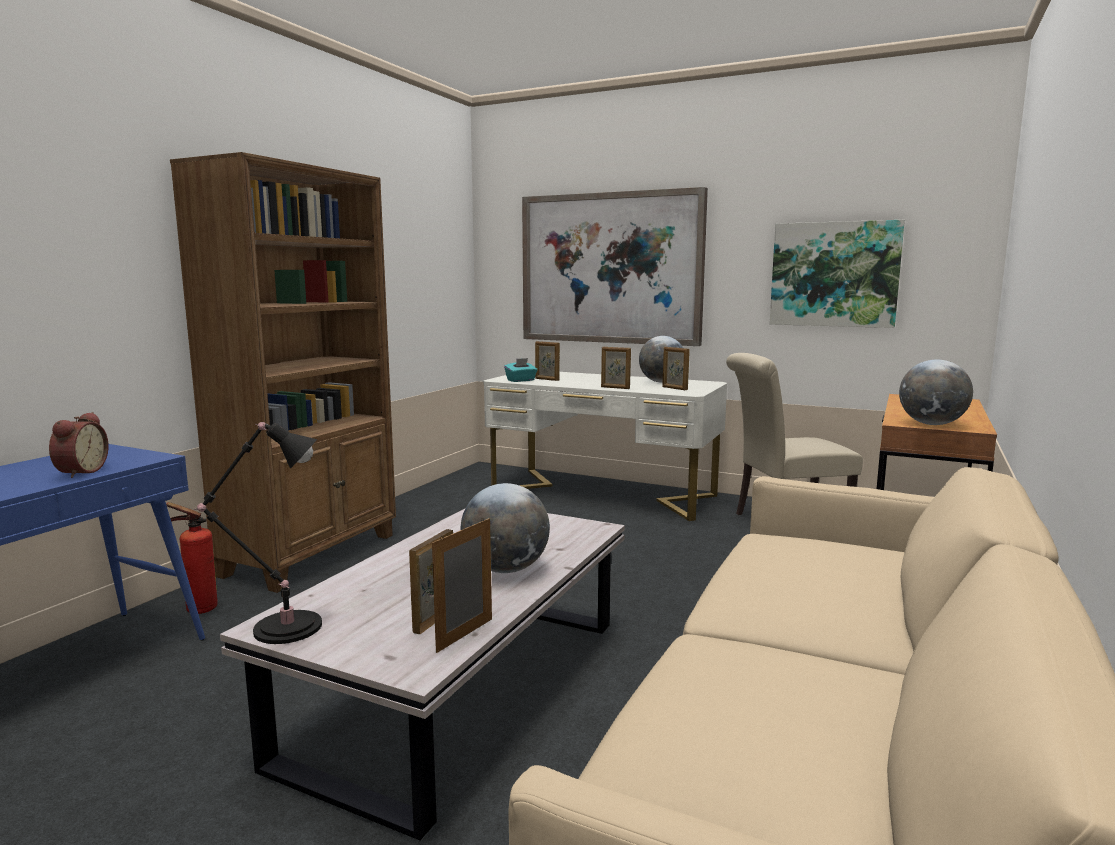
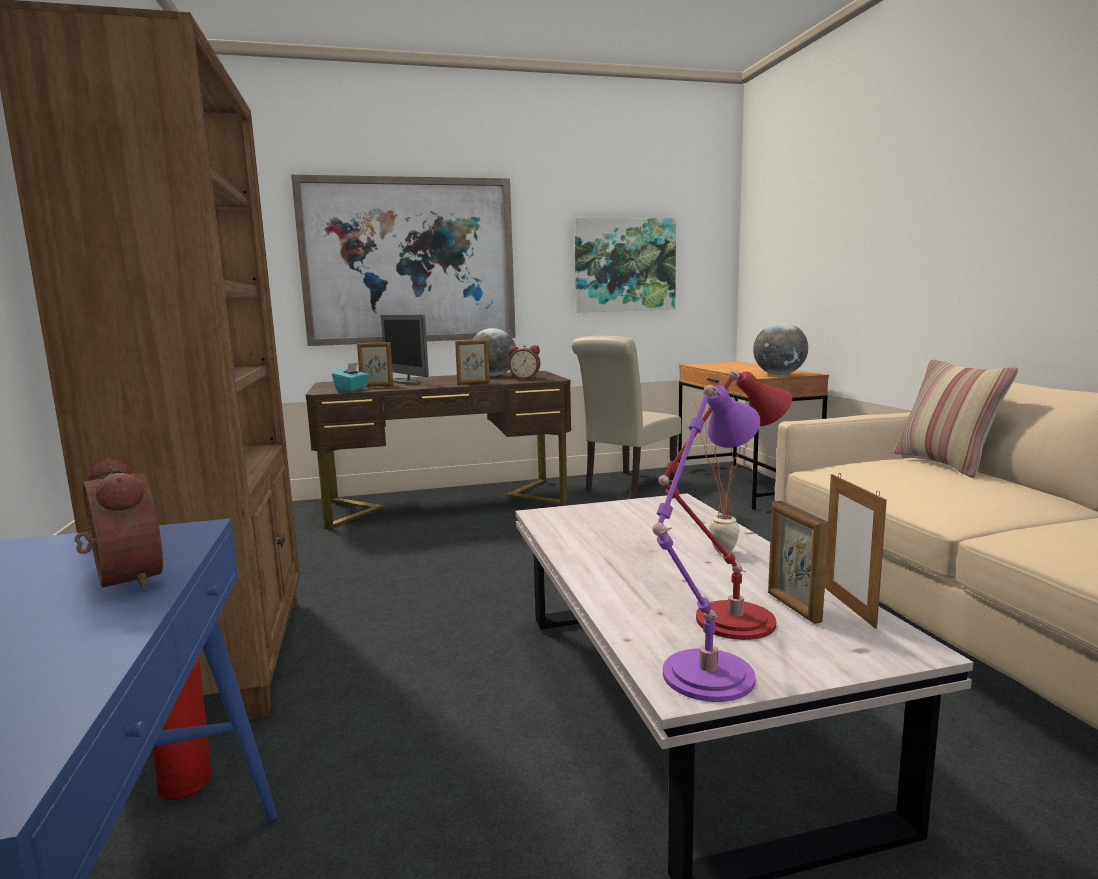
camera: 40 degrees left, 0 degrees up
(282, 628) = (703, 679): black table lamp -> purple table lamp
(378, 610) = (729, 622): none -> red table lamp
(505, 569) = (714, 550): globe -> potted plant
(579, 379) = (407, 382): none -> monitor
(602, 493) = (446, 502): white desk -> brown desk
(674, 388) = (525, 378): picture frame -> alarm clock
(892, 567) = (945, 463): none -> pillow

